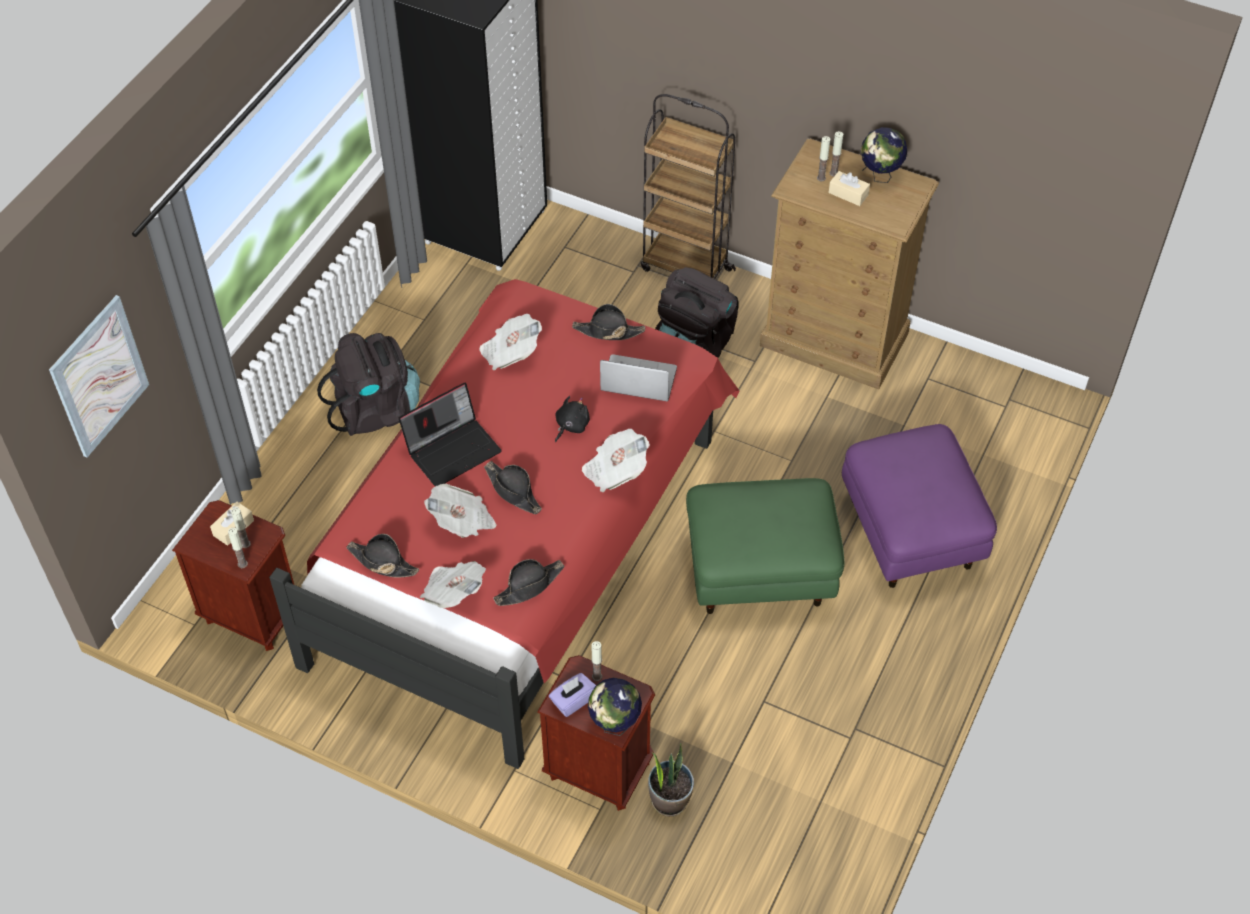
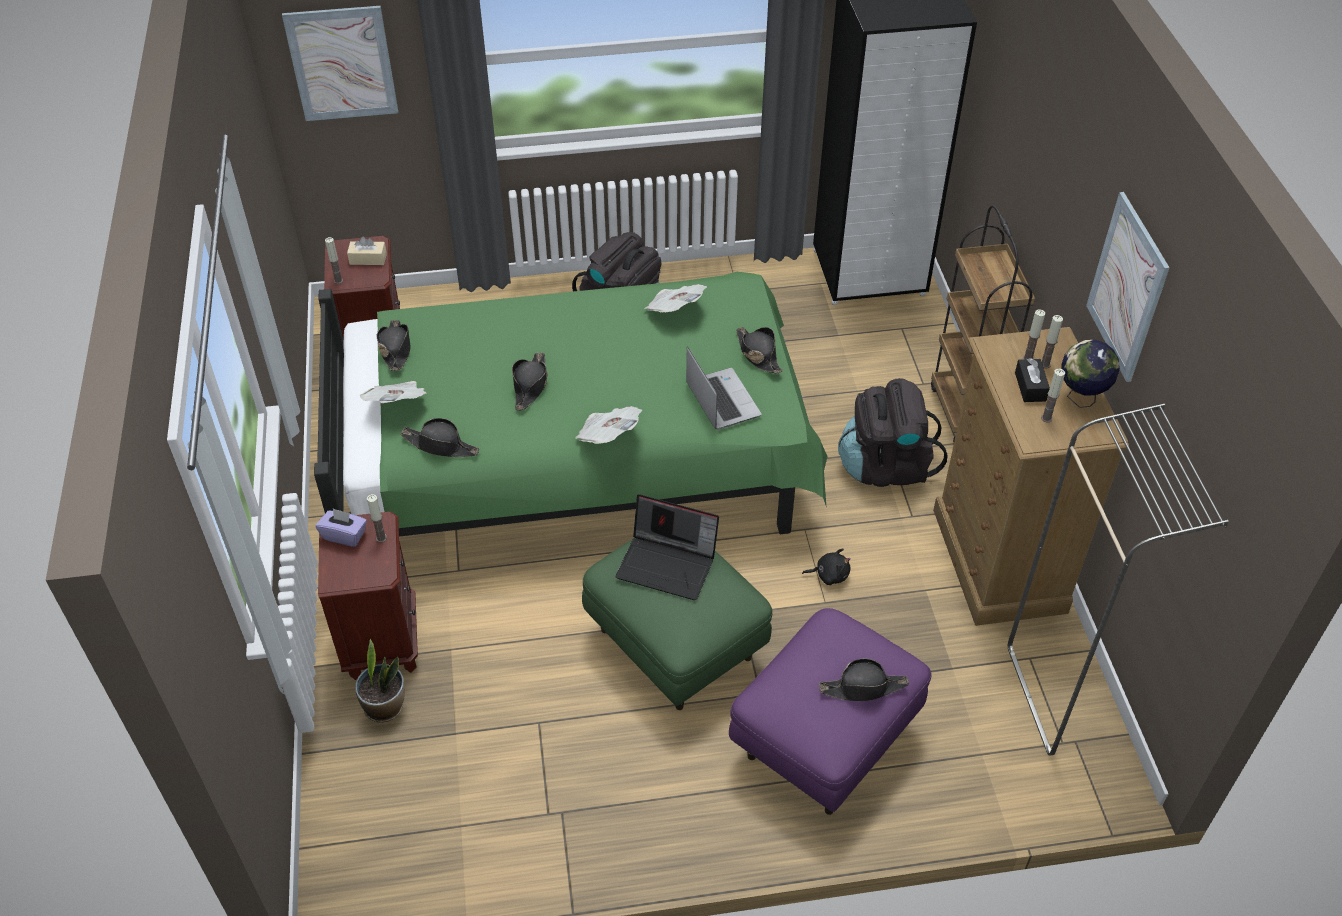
camera: 55 degrees right, 5 degrees down
(245, 544) = (358, 272): candle -> candle (1046, 418)
(453, 449) = (542, 329): laptop -> laptop (668, 564)
(462, 522) = (473, 372): newspaper -> none
(521, 536) = (577, 464): red bed -> green bed
(571, 426) = (631, 384): black plush toy -> black plush toy (829, 575)
(615, 725) = (338, 576): globe -> none
(848, 194) = (1030, 387): beige tissue box -> black tissue box
(873, 80) = (1127, 287): none -> picture
(939, 467) = (863, 687): none -> black hat
(971, 382) = (1063, 697): none -> grey clothes rack

